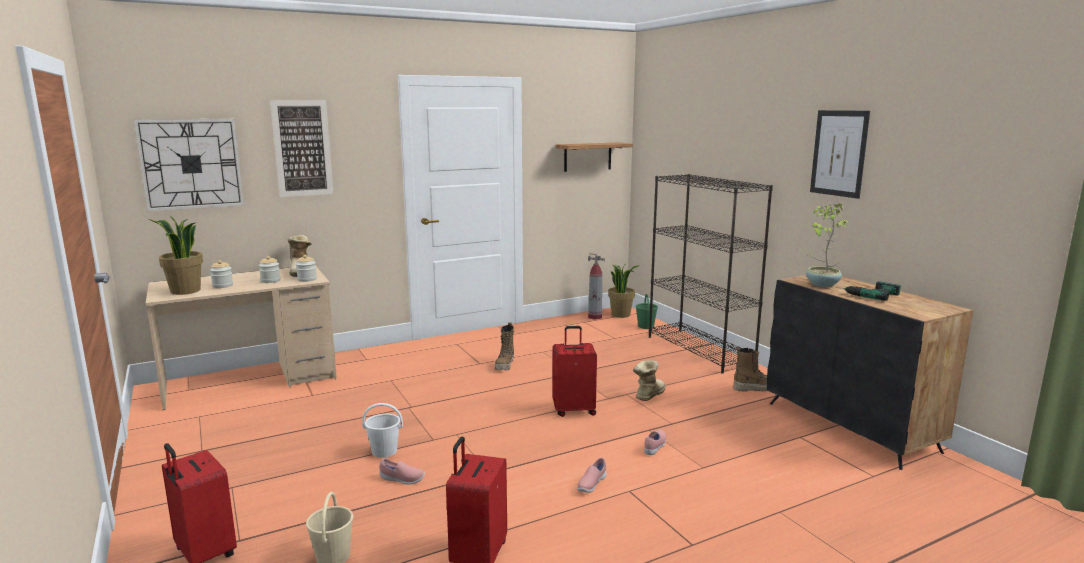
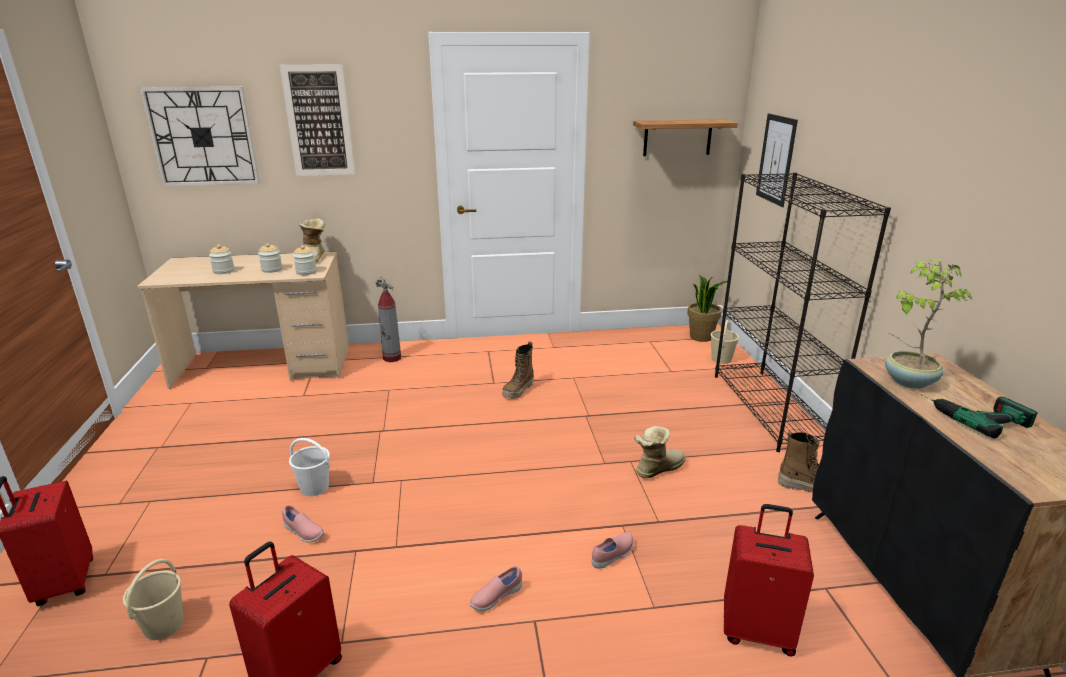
camera: 20 degrees right, 10 degrees up
(185, 291) = (185, 274): potted plant -> none
(574, 410) = (552, 473): red suitcase -> red suitcase (757, 630)
(595, 317) = (667, 336): fire extinguisher -> fire extinguisher (392, 358)
(645, 326) = (721, 359): green bucket -> beige bucket
(839, 153) = (993, 173): picture -> picture (776, 159)

